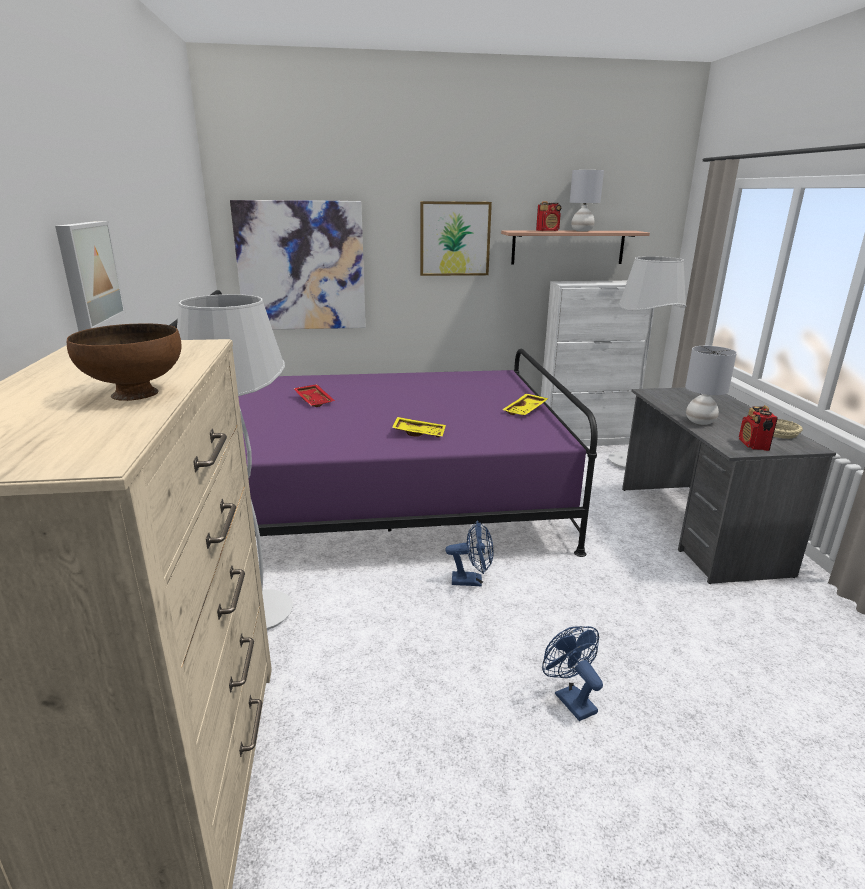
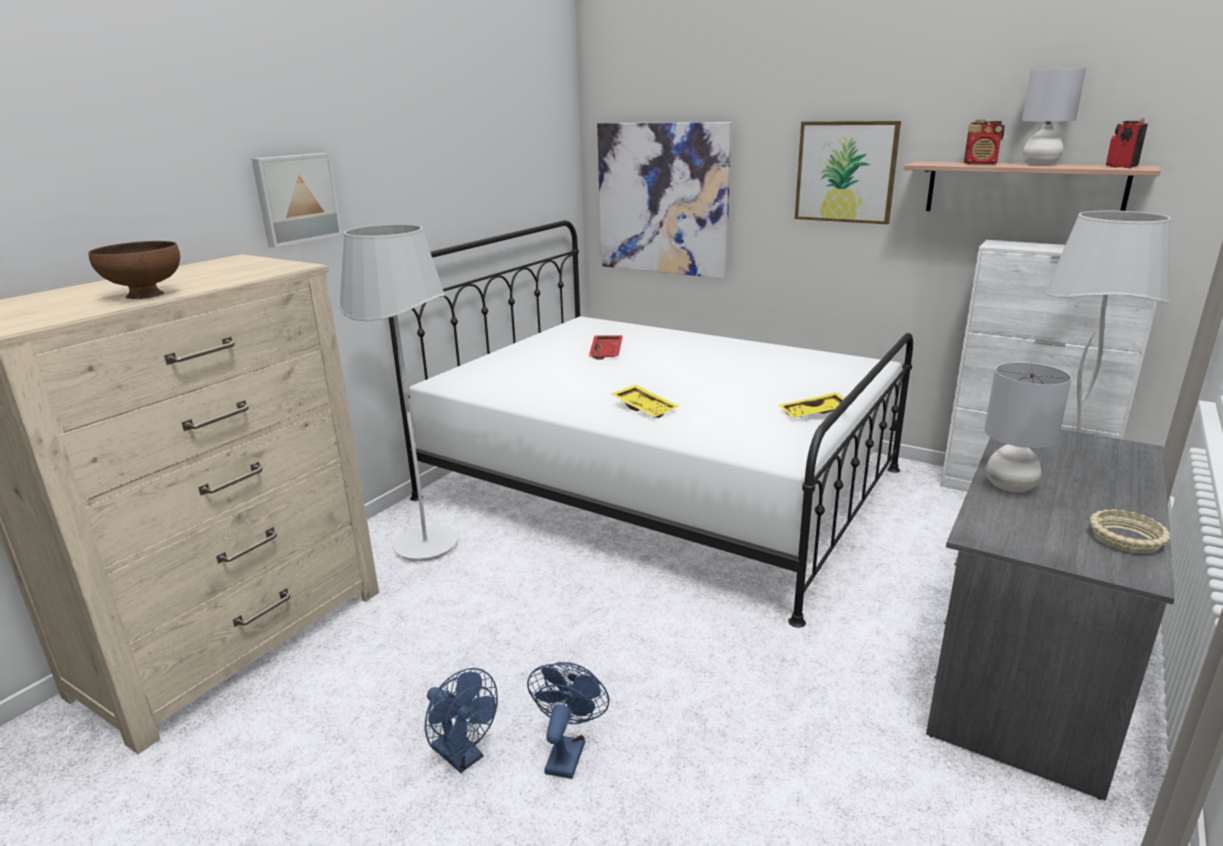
camera: 40 degrees right, 0 degrees up
(385, 498) = (660, 483): purple bed -> white bed
(472, 581) = (632, 597): blue fan -> blue fan (463, 757)
(753, 445) = (1029, 540): radio -> radio (1121, 167)

